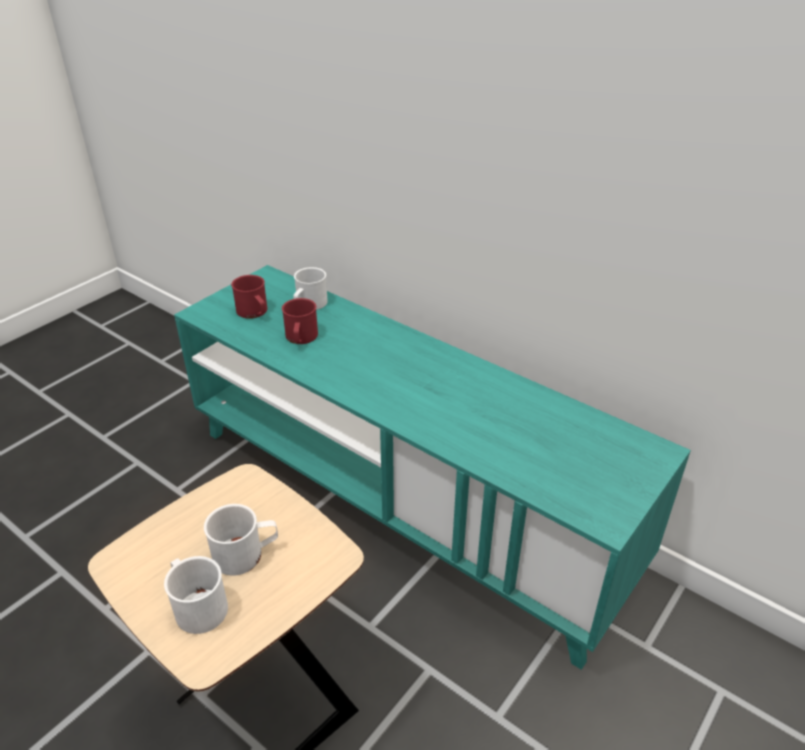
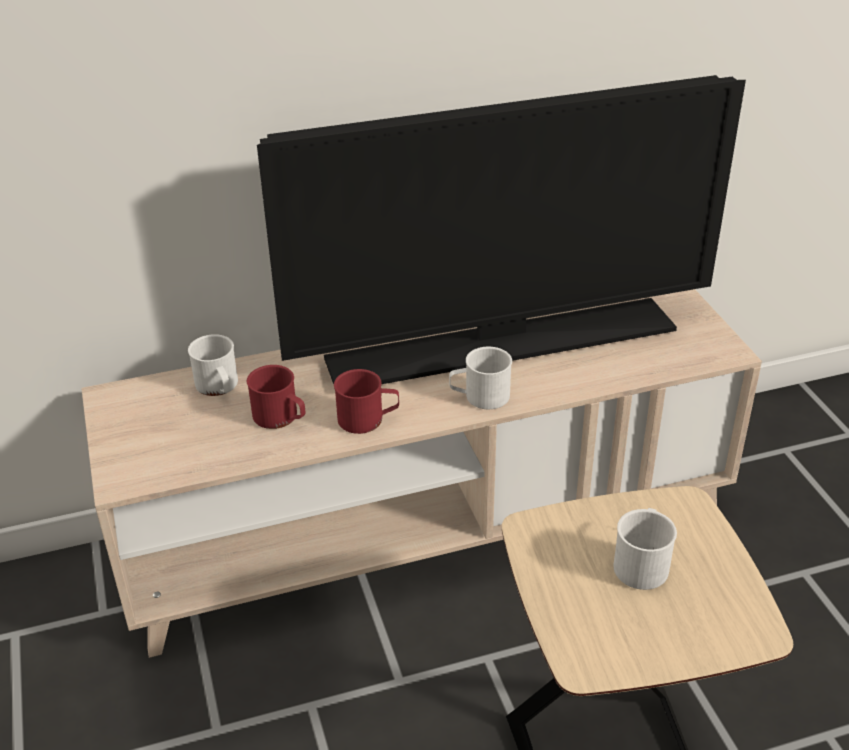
camera: 55 degrees left, 0 degrees up
(197, 605) = (689, 618): white mug -> white mug (480, 396)
(254, 313) = (181, 435): red mug -> red mug (368, 419)
(402, 500) = (427, 532): turquoise tv stand -> beige tv stand
(474, 393) = (502, 343): none -> television

